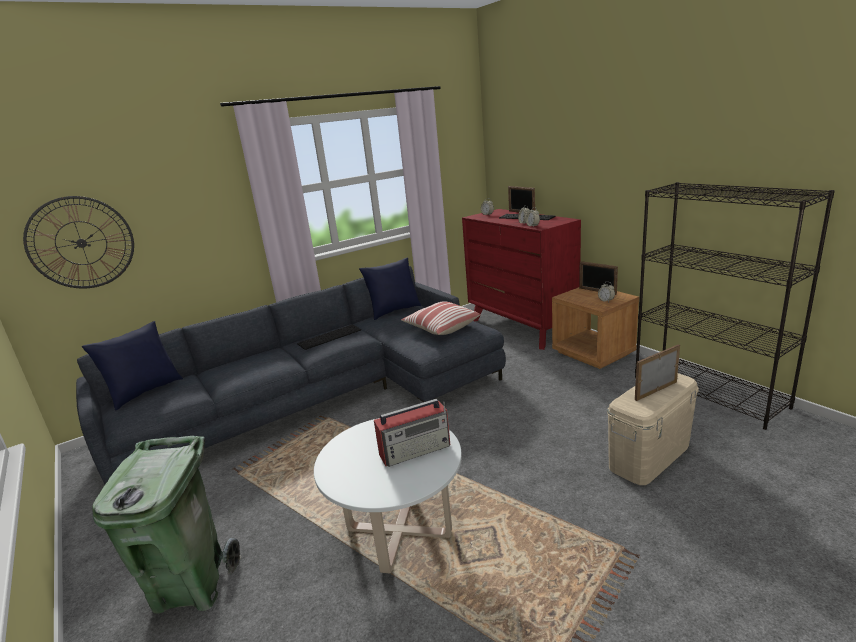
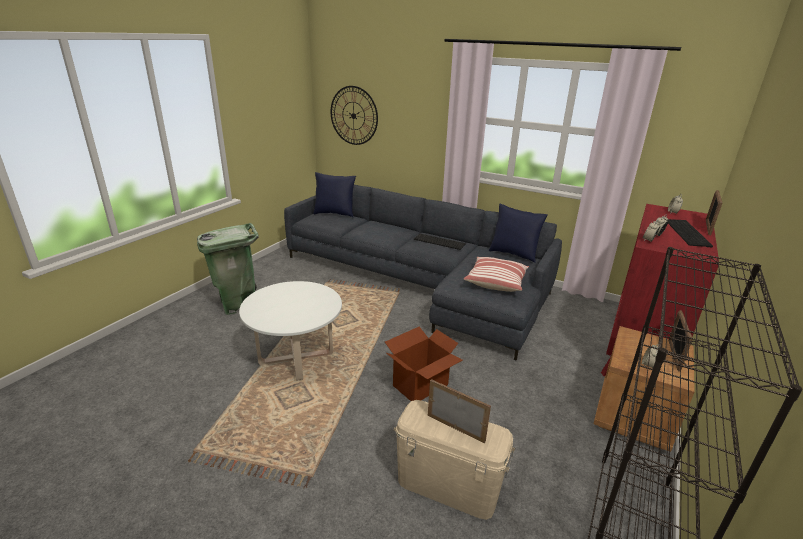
camera: 60 degrees right, 5 degrees up
(416, 450) = (300, 313): radio -> none
(509, 440) = (421, 385): none -> cardboard box

